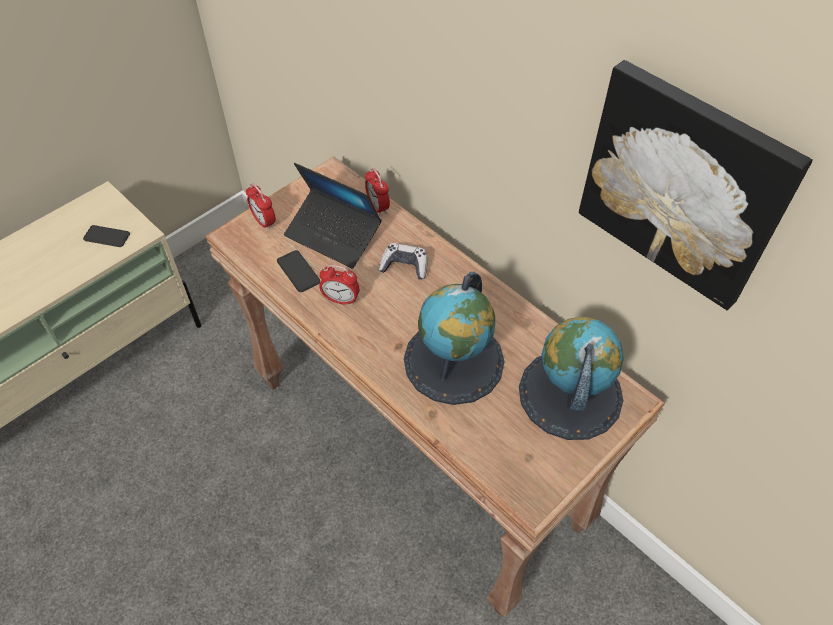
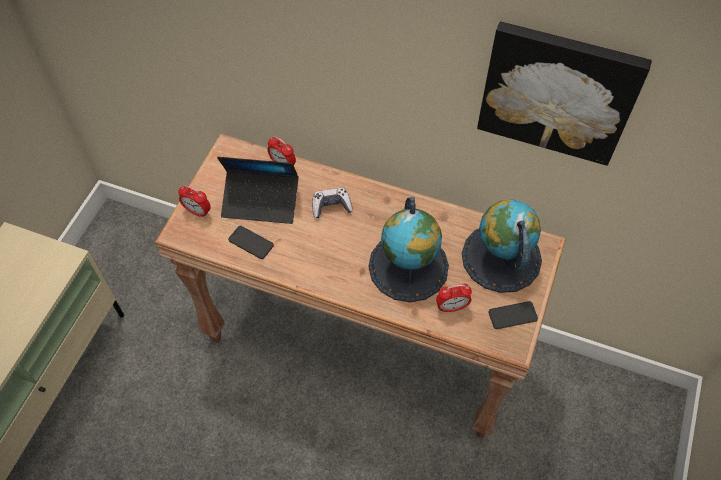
camera: 25 degrees left, 5 degrees up
(107, 236) = (37, 272): phone -> phone (512, 315)
(341, 300) = (298, 252): alarm clock -> alarm clock (451, 307)

